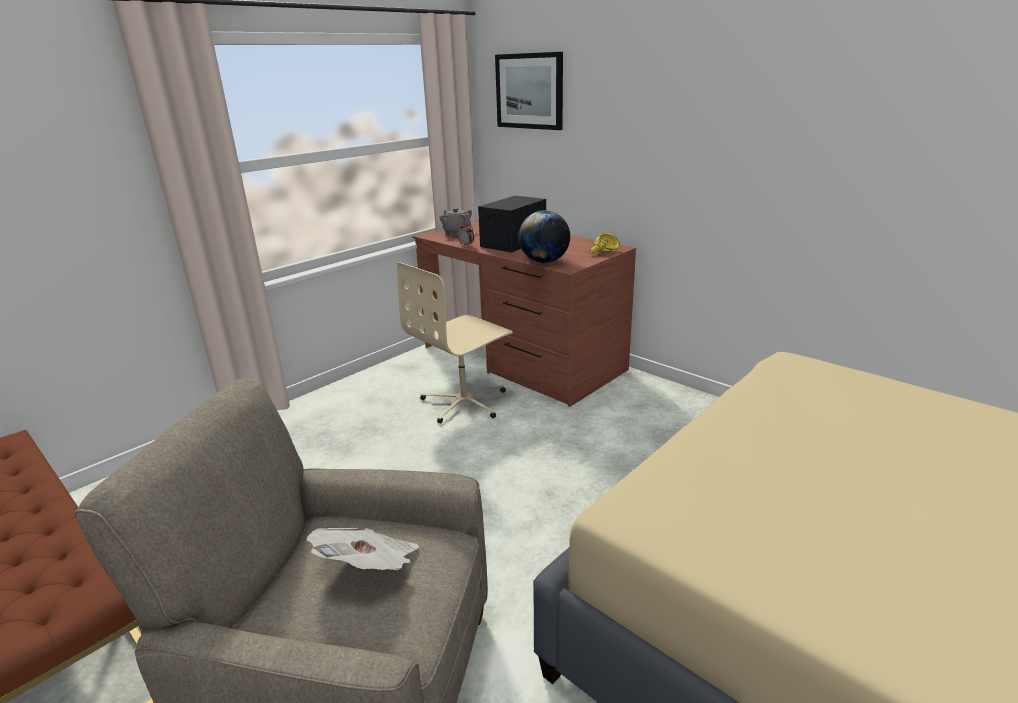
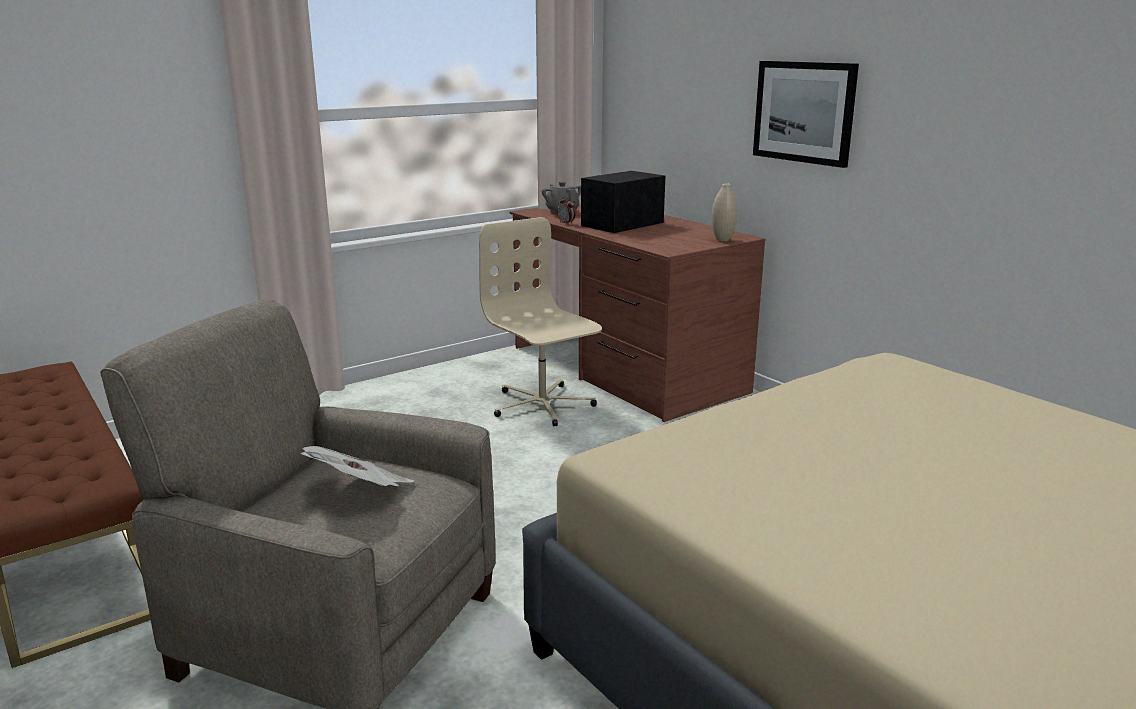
camera: 10 degrees right, 5 degrees down
(465, 402) = (541, 405): beige office chair -> beige office chair turned 90 degrees clockwise
(529, 91) = (659, 51): picture -> picture (804, 112)
(544, 262) = (646, 244): globe -> none
(604, 252) = (722, 240): yellow bowl -> beige vase

